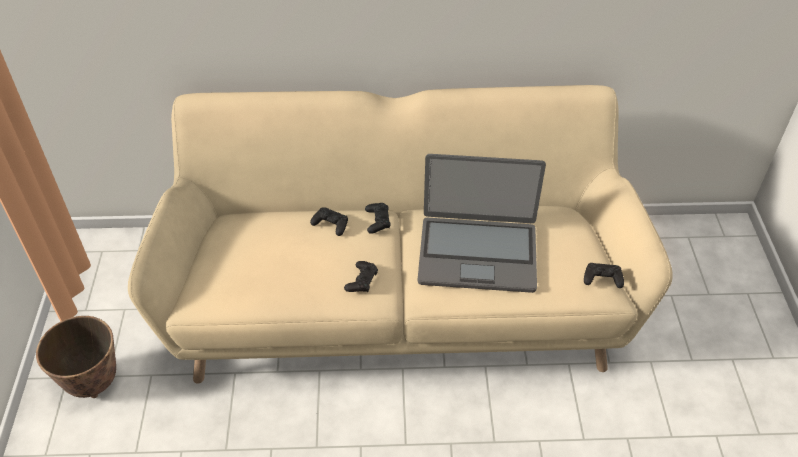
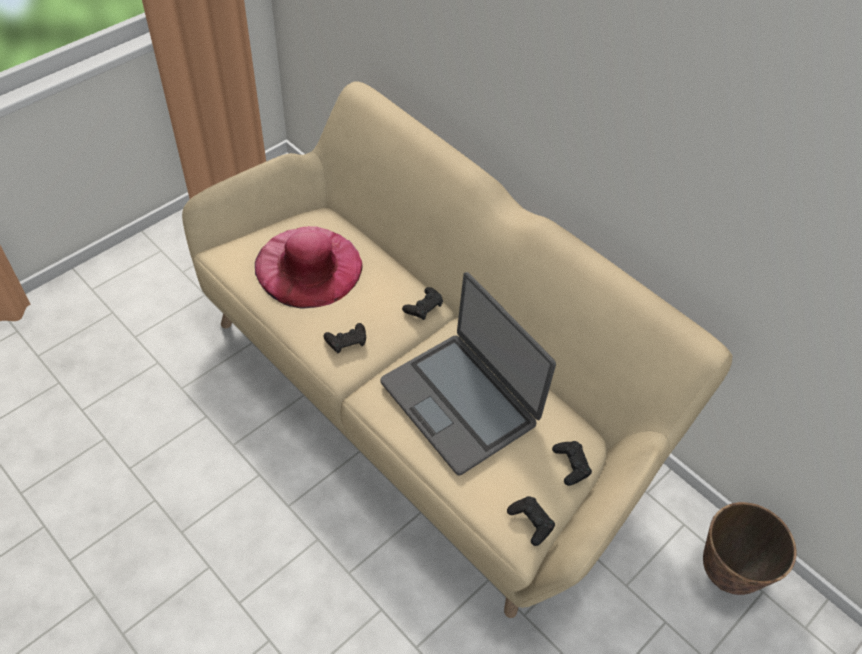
camera: 45 degrees right, 5 degrees up
(93, 382) = (169, 267): planter -> planter (727, 571)
(268, 259) = (308, 266): none -> pink hat
(330, 224) = (386, 279): black game controller -> black game controller (571, 465)

